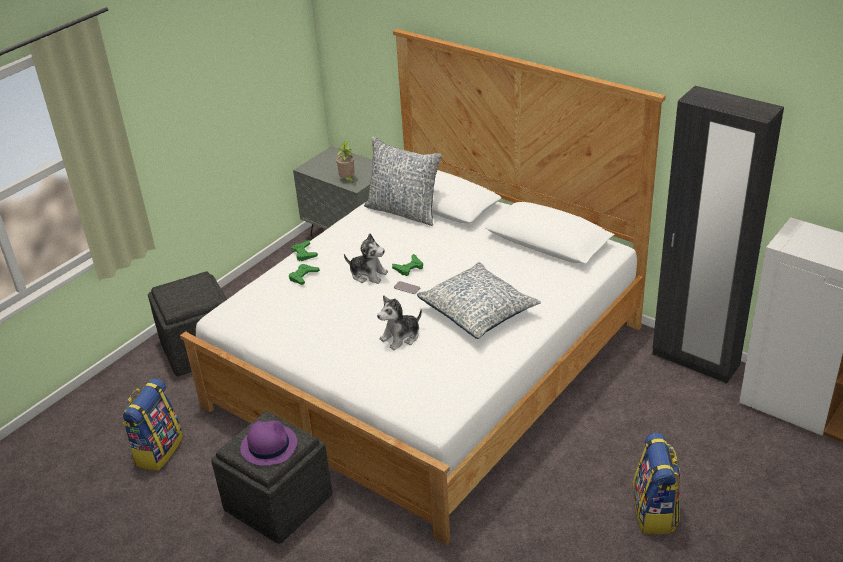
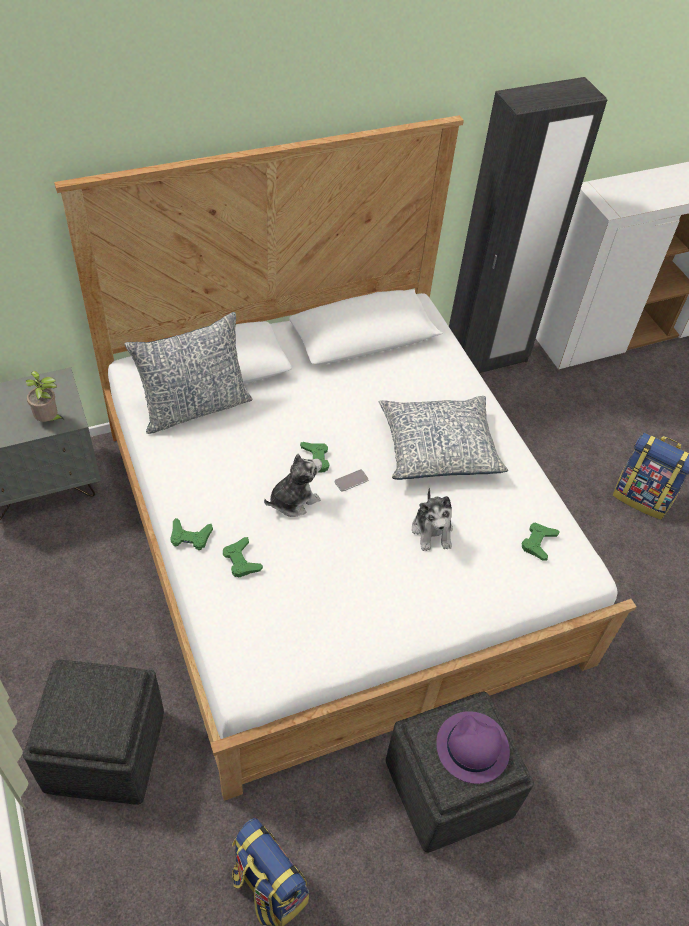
camera: 65 degrees left, 15 degrees up
(438, 387) = (538, 543): none -> green game controller

